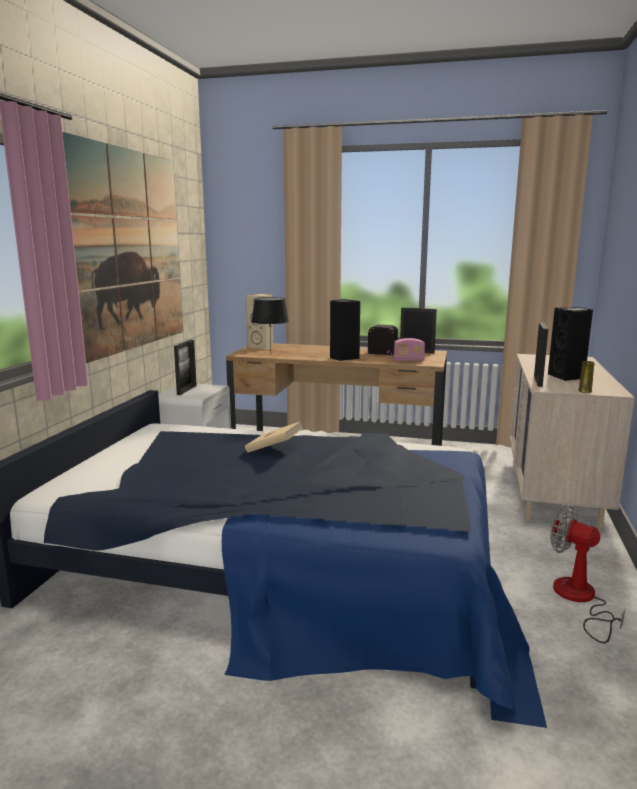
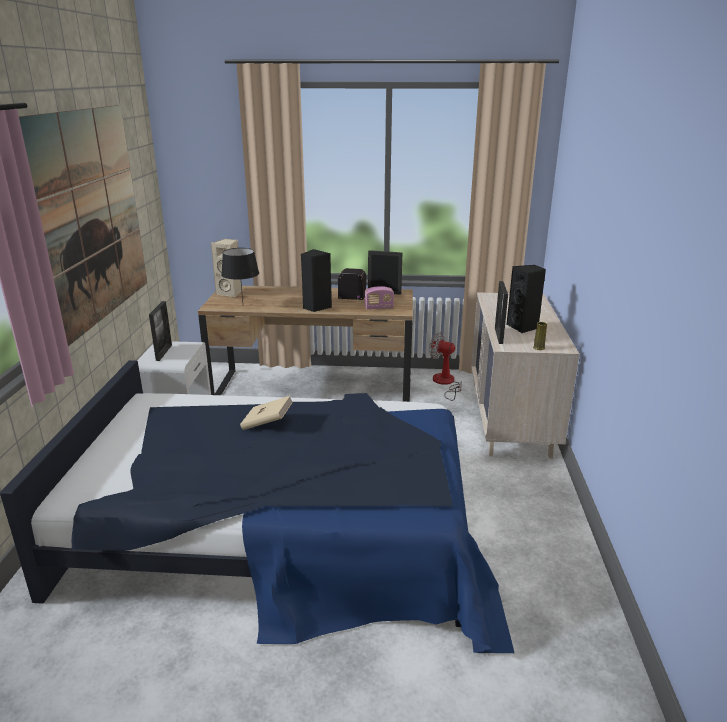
camera: 10 degrees left, 10 degrees up
(579, 600) = (535, 533): fan -> fan (445, 383)

